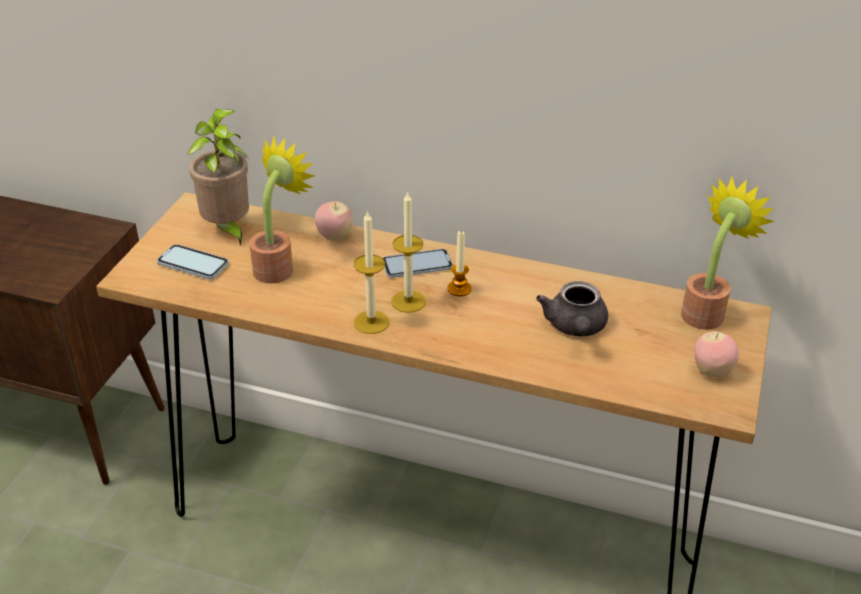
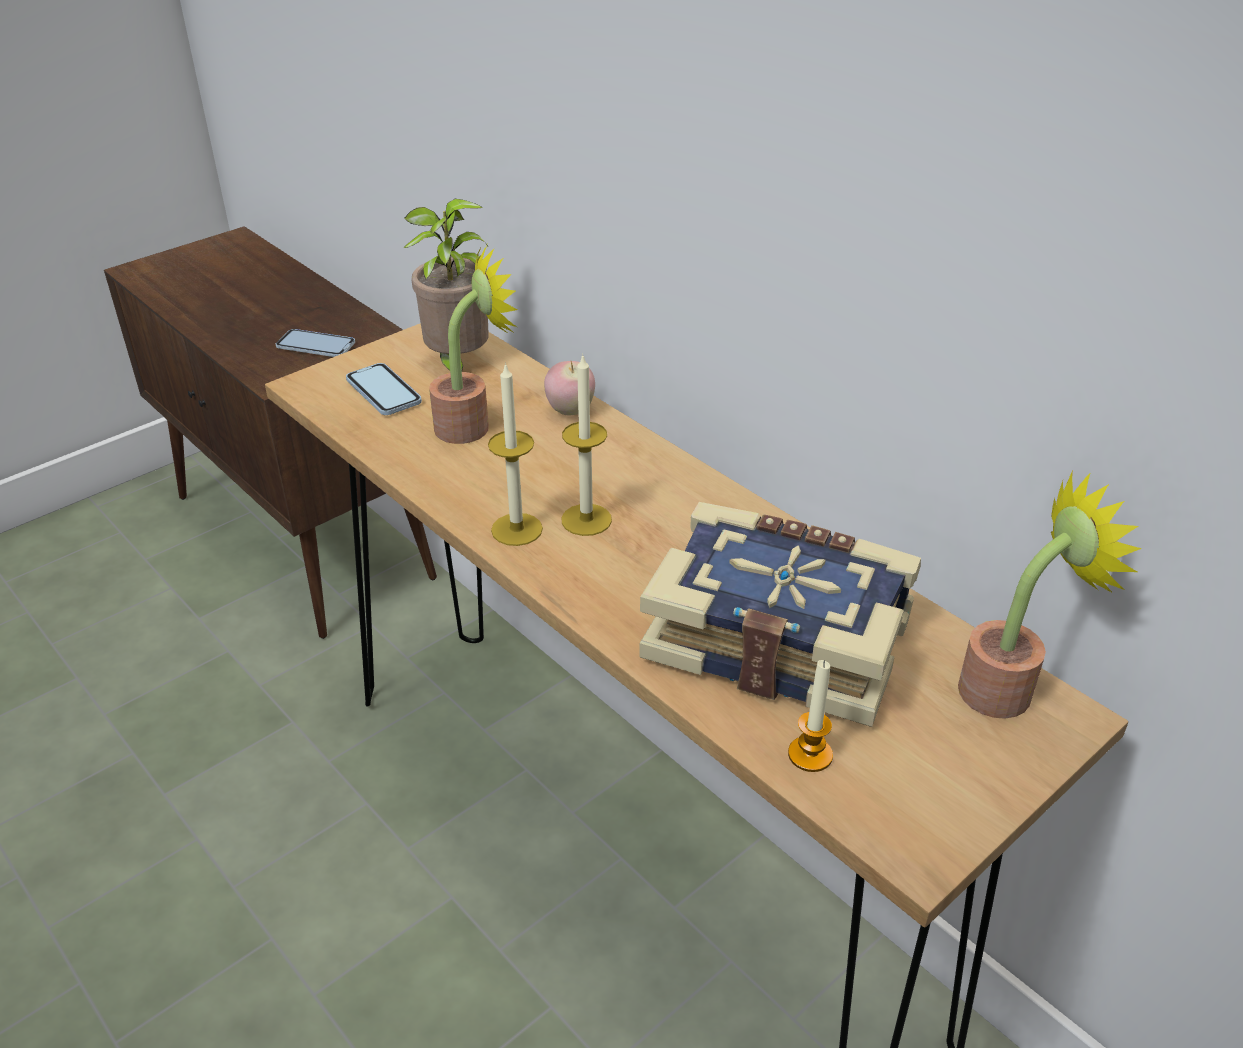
camera: 30 degrees right, 0 degrees up
(417, 265) = (639, 478): phone -> phone (316, 345)
(459, 289) = (666, 526): candle -> candle (810, 755)
(575, 328) = (779, 636): grey teapot -> book
(711, 371) = (937, 782): apple -> none

